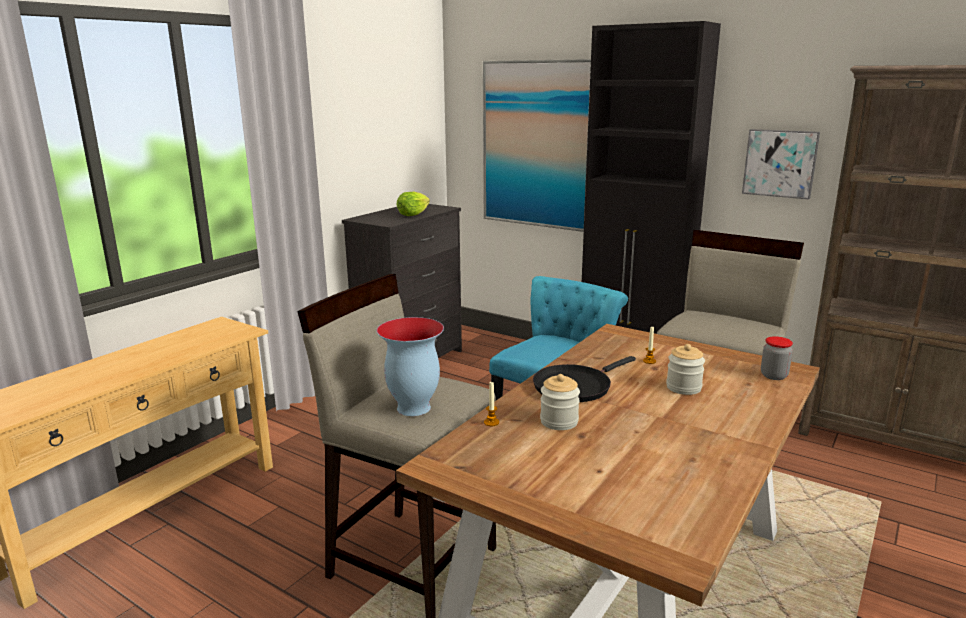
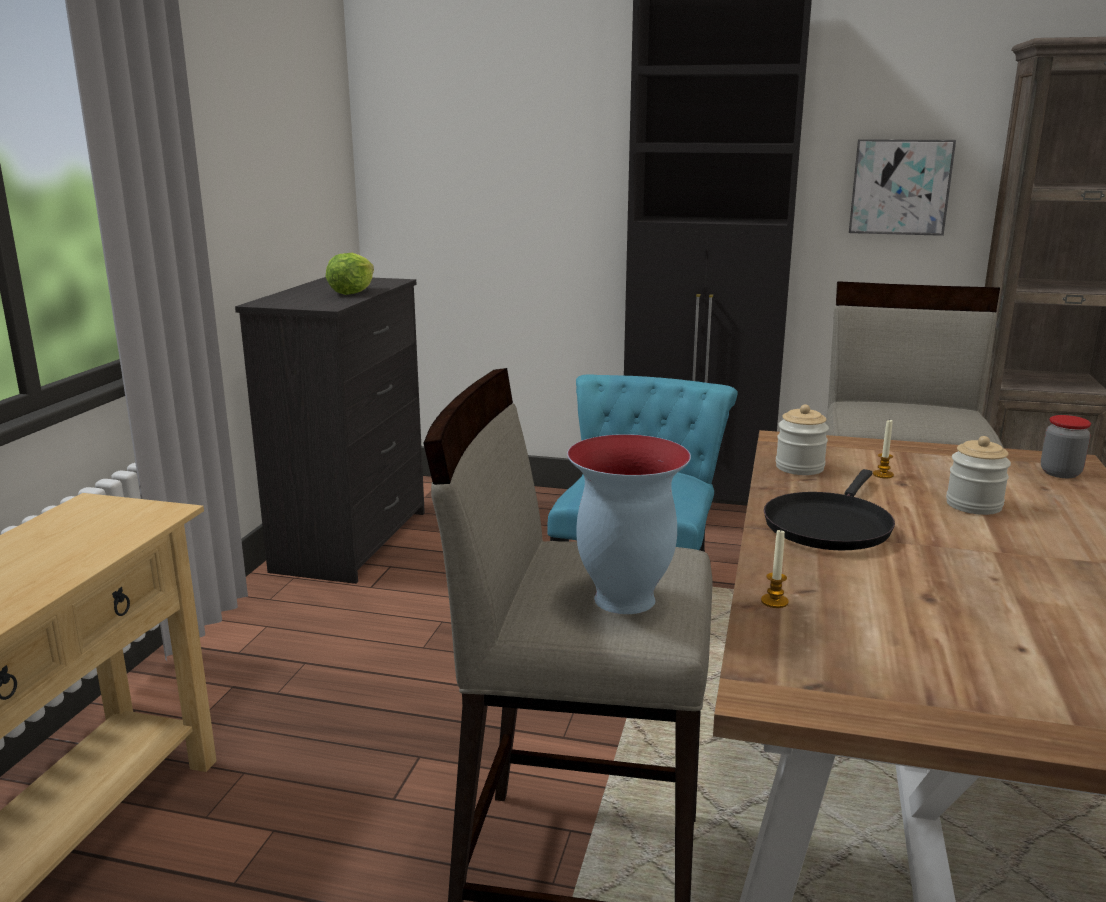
camera: 20 degrees left, 0 degrees up
(536, 145) = (519, 176): picture -> none
(559, 421) = (871, 582): jar -> jar (799, 467)

